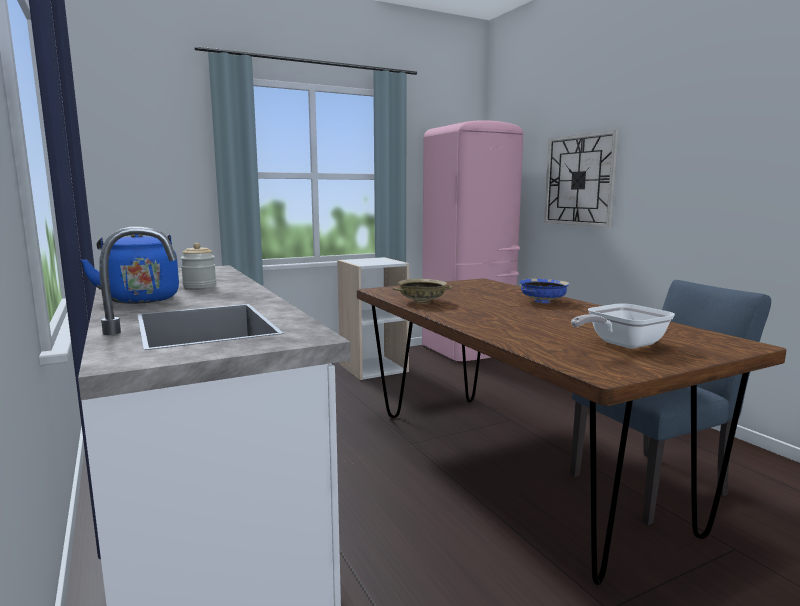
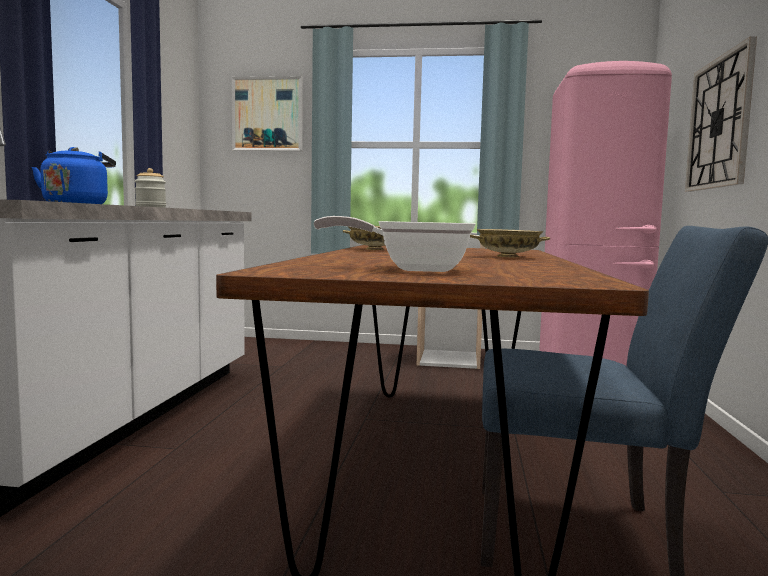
camera: 35 degrees right, 5 degrees down
(154, 140) = (268, 114): none -> picture
(543, 301) = (509, 256): blue bowl -> beige bowl

